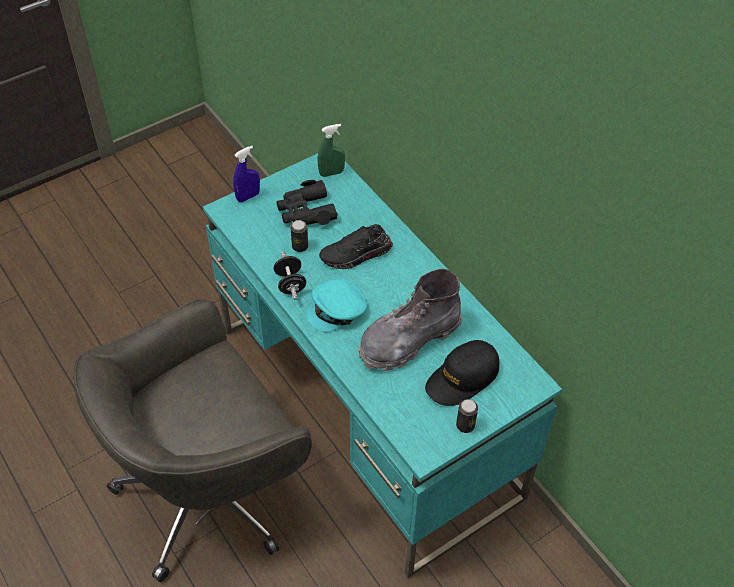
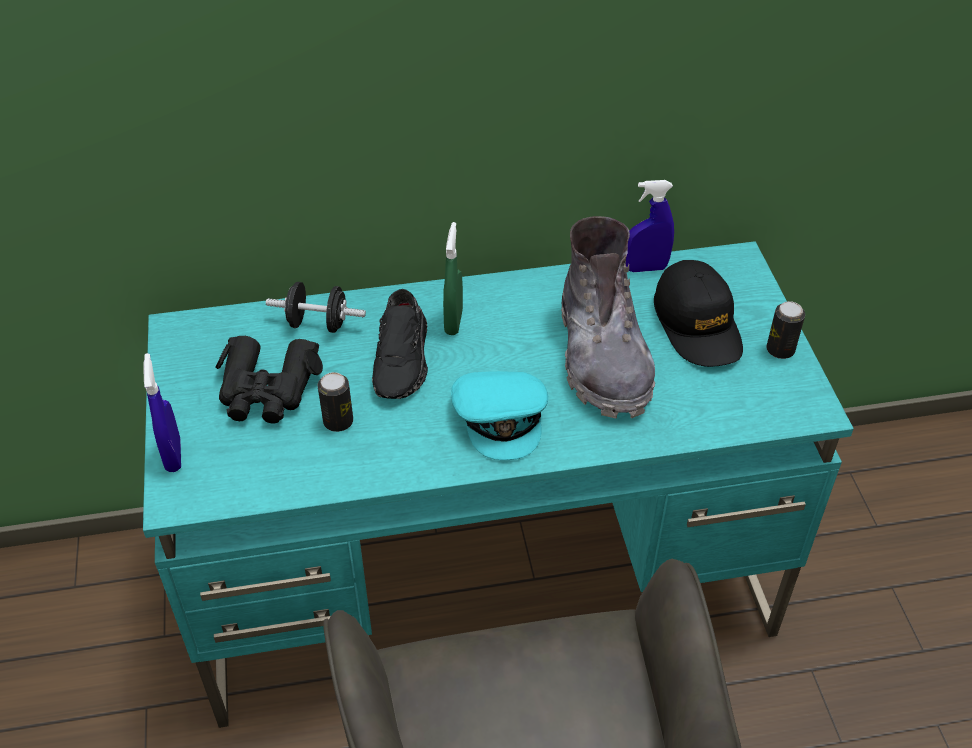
camera: 65 degrees left, 5 degrees down
(290, 284) = (410, 459): black dumbbell -> black dumbbell (318, 324)
(331, 173) = (207, 332): green spray bottle -> green spray bottle (453, 322)
(497, 338) = (645, 268): none -> blue spray bottle

